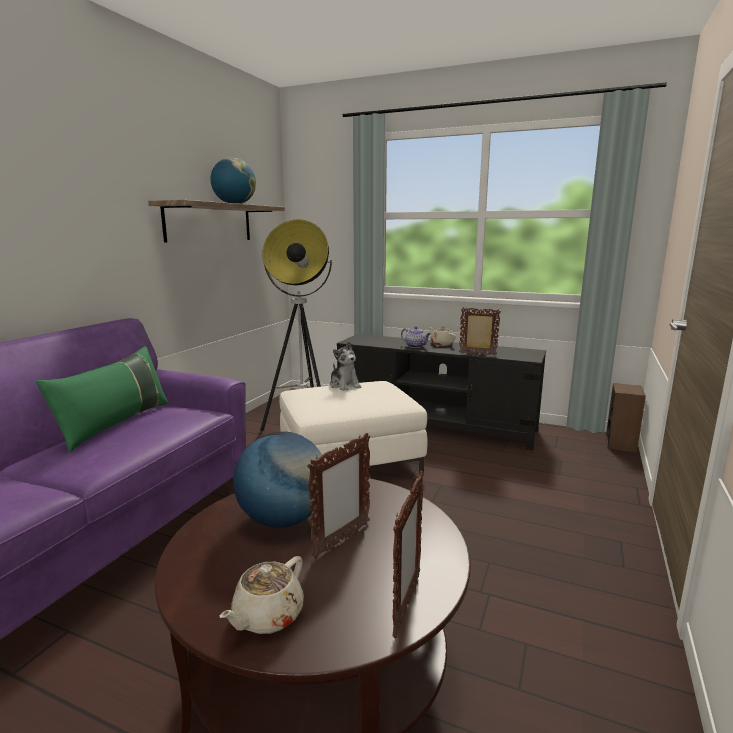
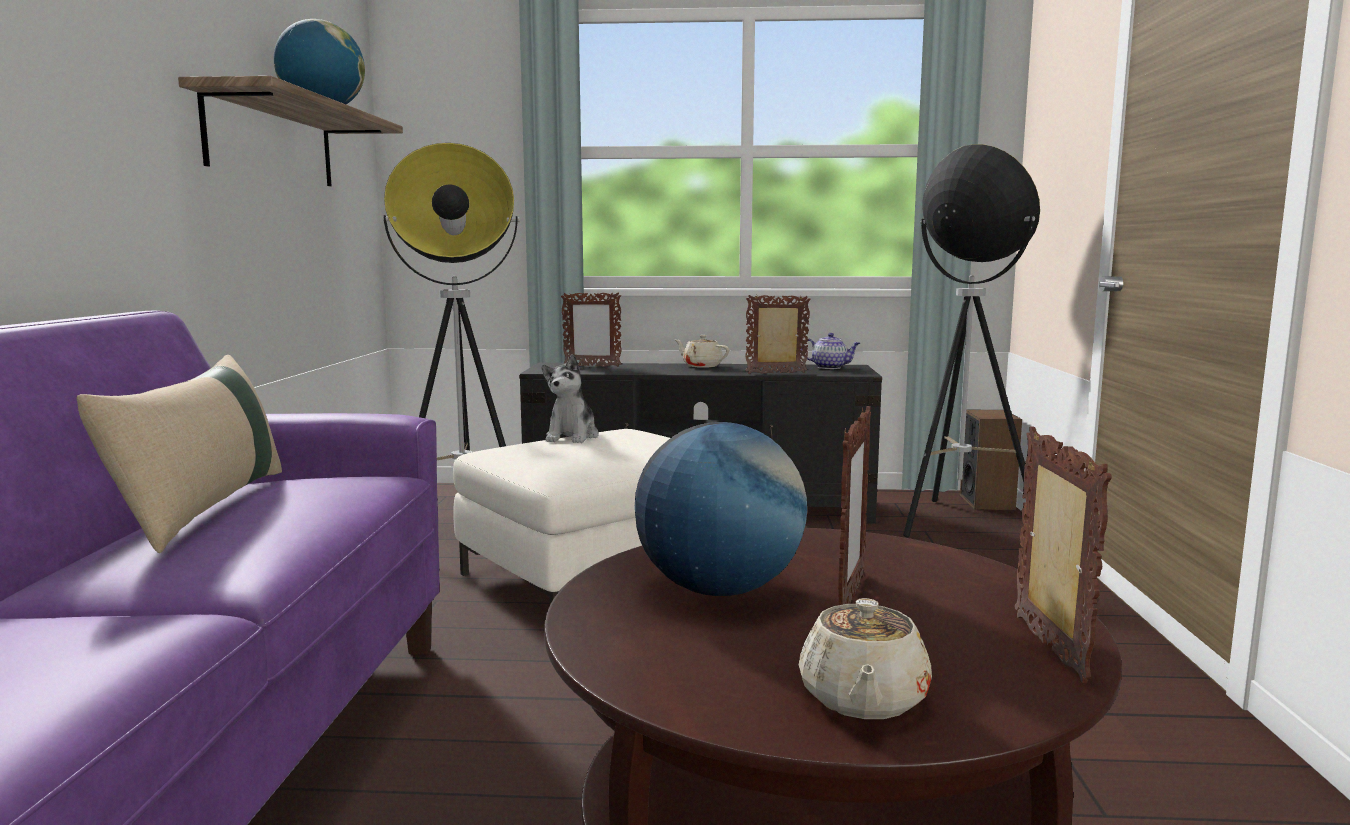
camera: 20 degrees left, 5 degrees down
(116, 424) = (204, 507): green pillow -> beige pillow
(344, 385) = (572, 437): plush toy -> plush toy turned 60 degrees clockwise
(380, 339) = (592, 366): none -> picture frame
(416, 346) = (664, 370): teapot -> teapot (830, 367)
(586, 457) = (956, 523): none -> floor lamp

